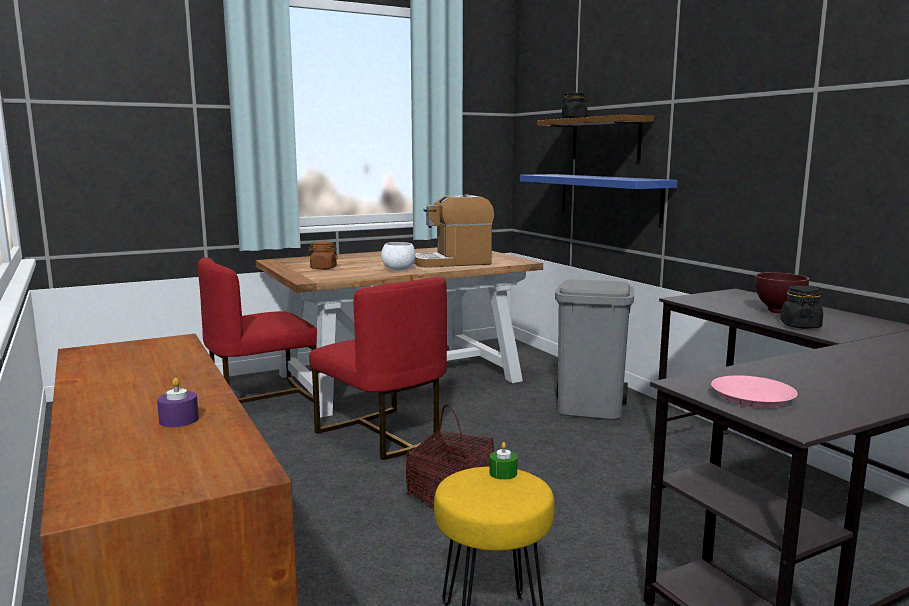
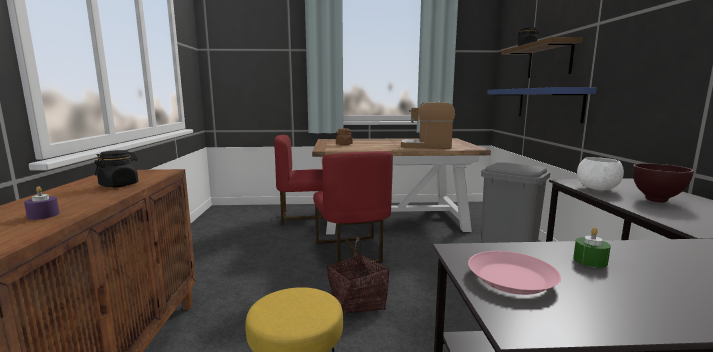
camera: 25 degrees right, 0 degrees up
(399, 270) = (386, 148): white bowl -> white bowl (598, 189)
(503, 473) = (316, 297): green candle -> green candle (590, 261)
(800, 325) = (666, 215): black jar -> black jar (119, 185)

